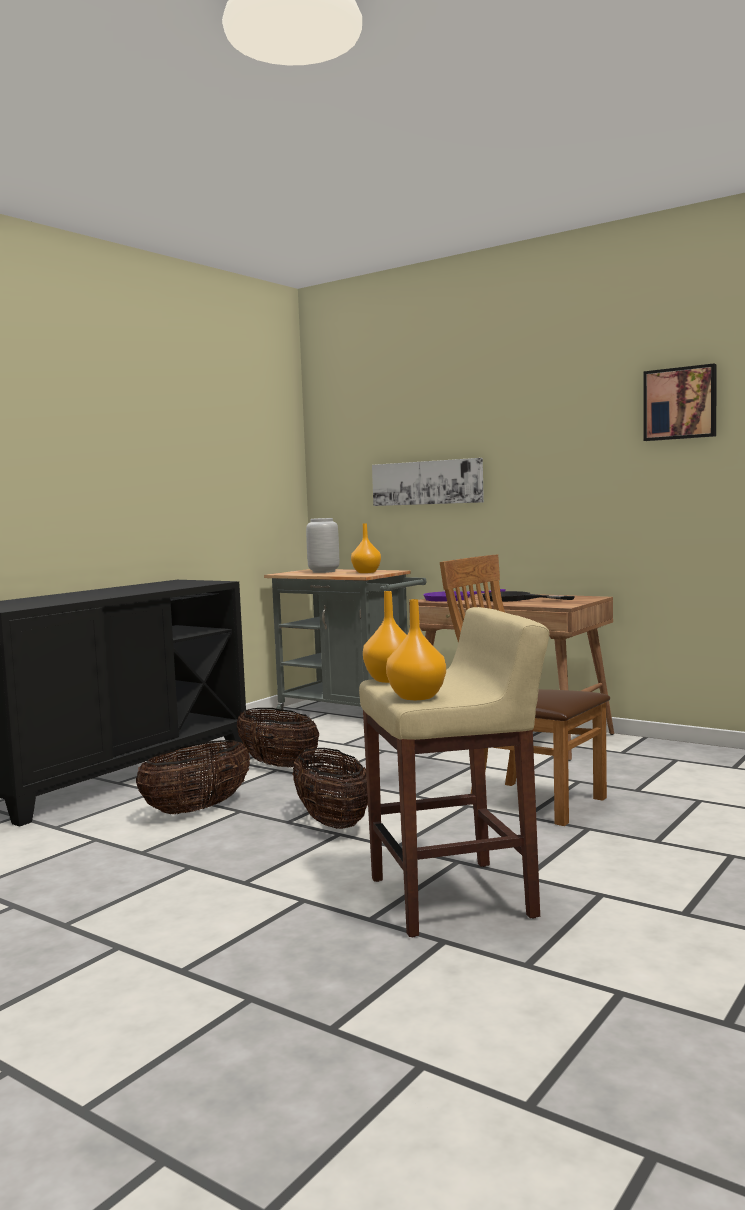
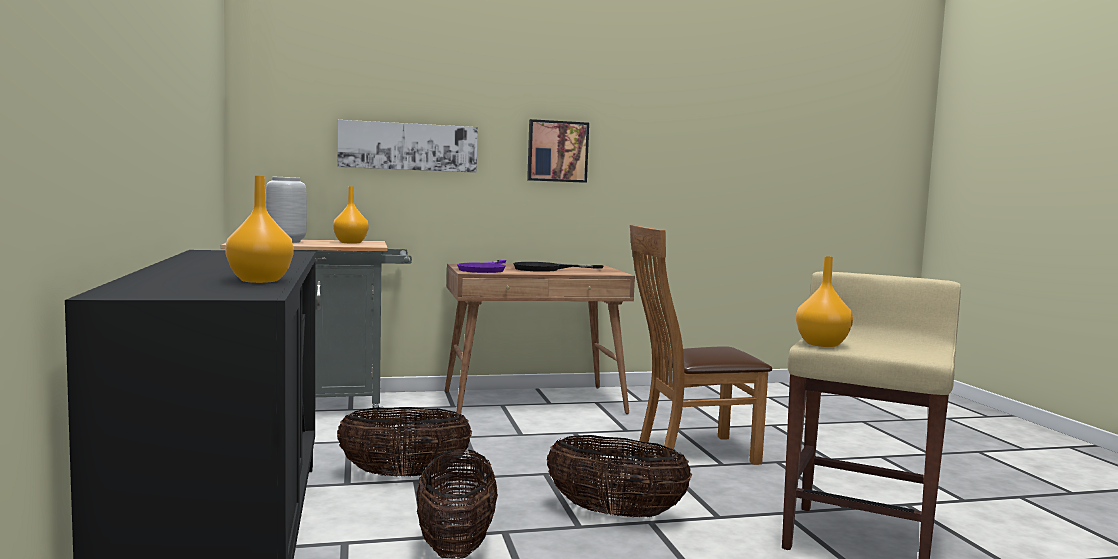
camera: 50 degrees left, 0 degrees up
(417, 696) = (914, 354): orange vase -> orange vase (259, 280)
(680, 403) = (665, 102): picture -> picture (557, 151)

